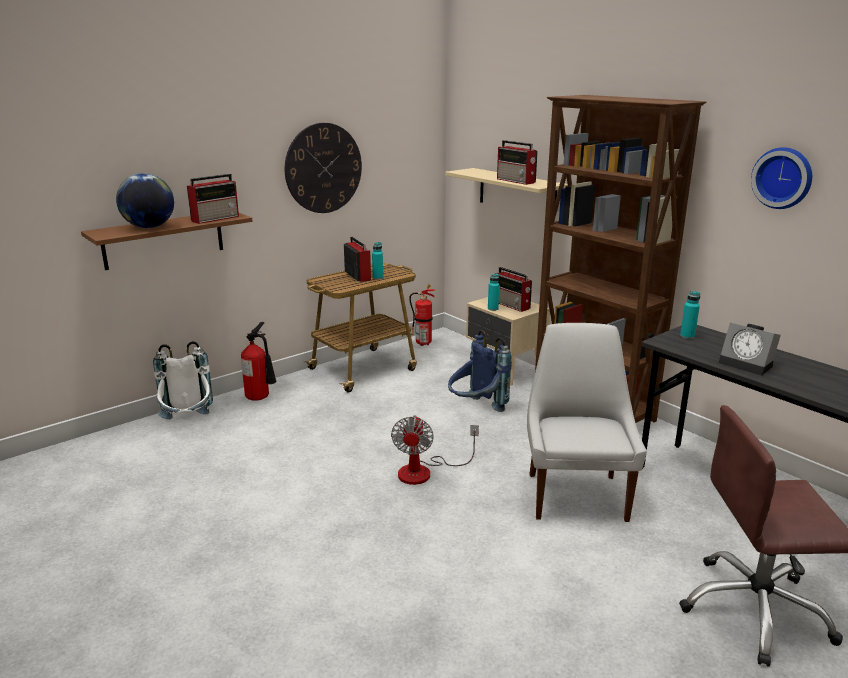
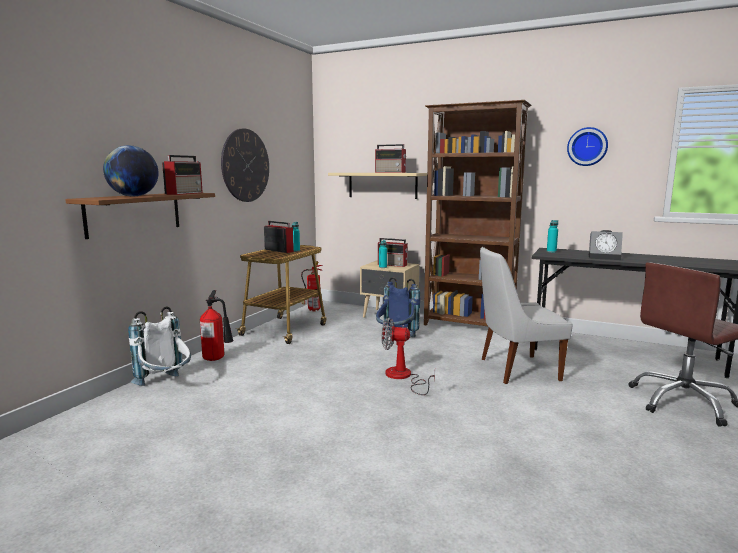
camera: 25 degrees left, 10 degrees down
(425, 471) = (403, 377): fan -> fan turned 120 degrees clockwise
(576, 494) = (516, 369): white chair -> white chair turned 75 degrees counterclockwise

